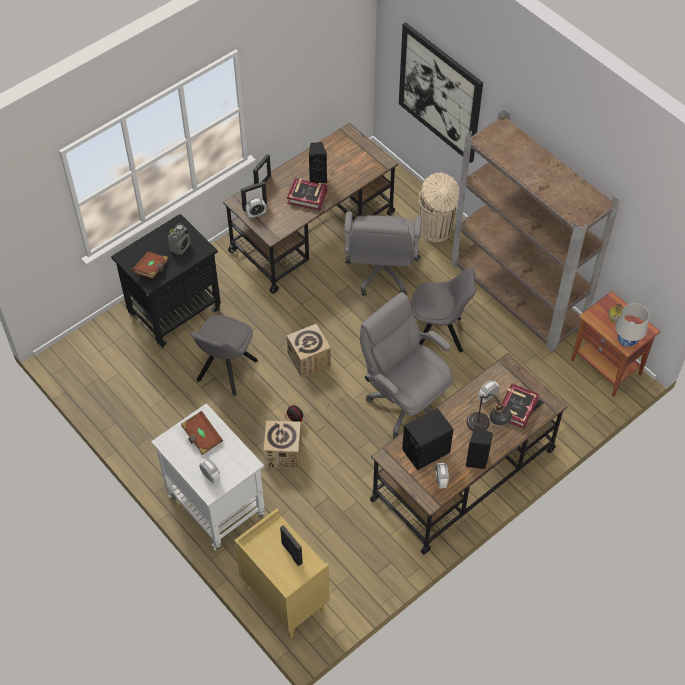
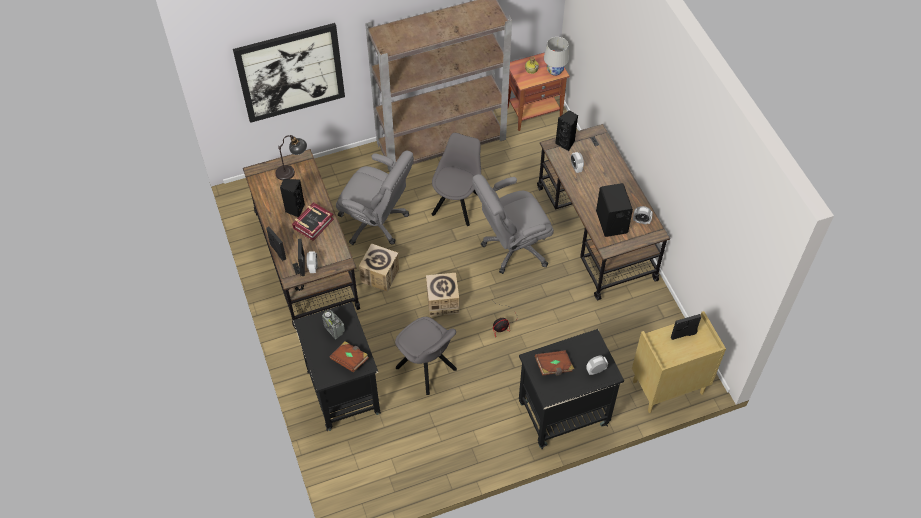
camera: 70 degrees left, 0 degrees up
(215, 505) = (562, 414): white cart -> black cart
(283, 453) = (529, 349): cardboard box -> cardboard box (380, 275)
(436, 230) = (350, 171): beige trash can -> none
(477, 461) = (631, 193): black speaker -> black speaker (566, 143)
(487, 427) = (603, 177): grey table lamp -> grey table lamp (292, 169)
(516, 408) = (593, 153): book -> none

